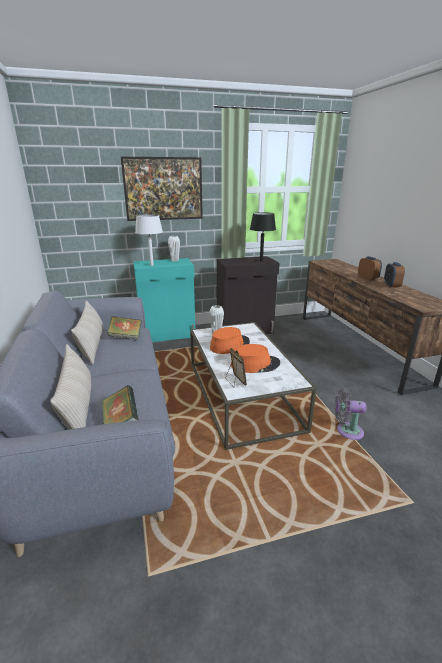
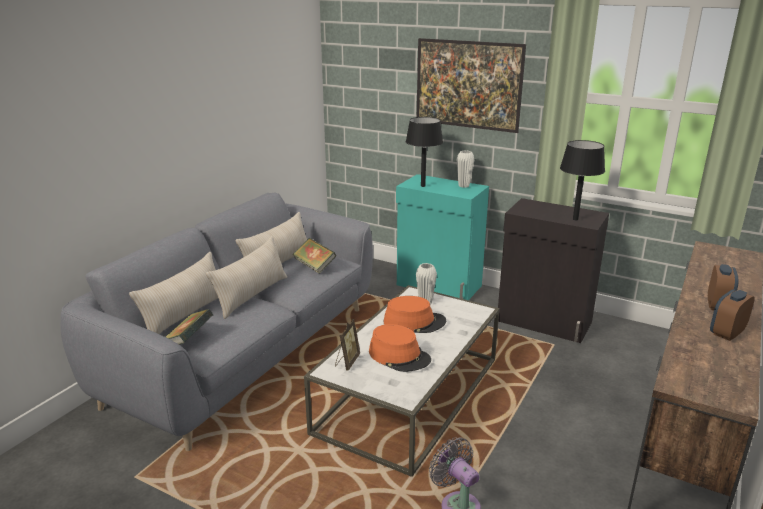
camera: 45 degrees right, 0 degrees up
(111, 371) = (252, 295): none -> beige pillow
(151, 265) = (423, 186): white table lamp -> black table lamp

